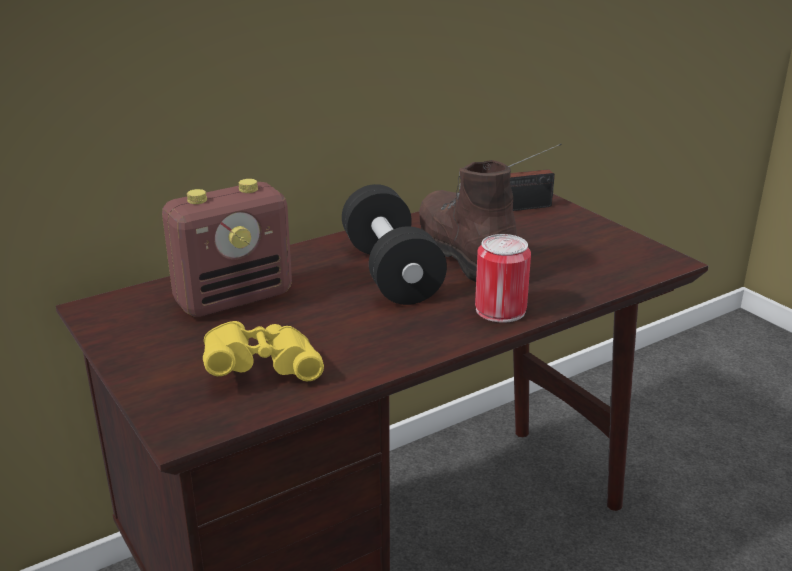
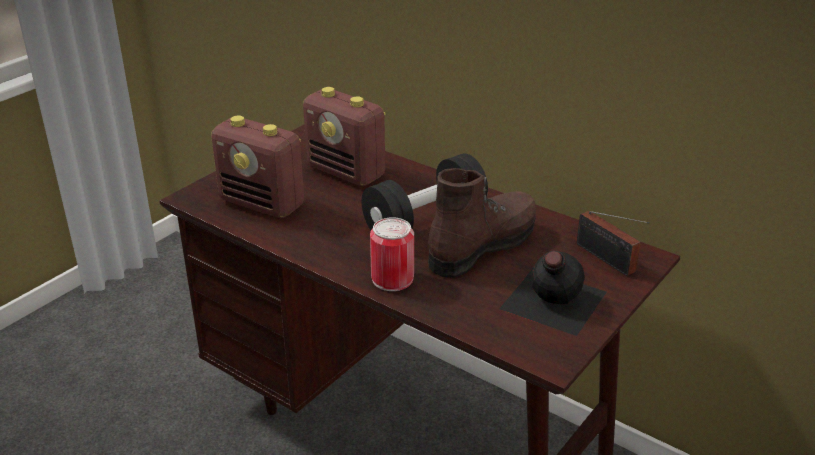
camera: 70 degrees right, 5 degrees up
(262, 369) = (263, 204): yellow binoculars -> radio
(575, 242) = (551, 300): none -> black bottle

